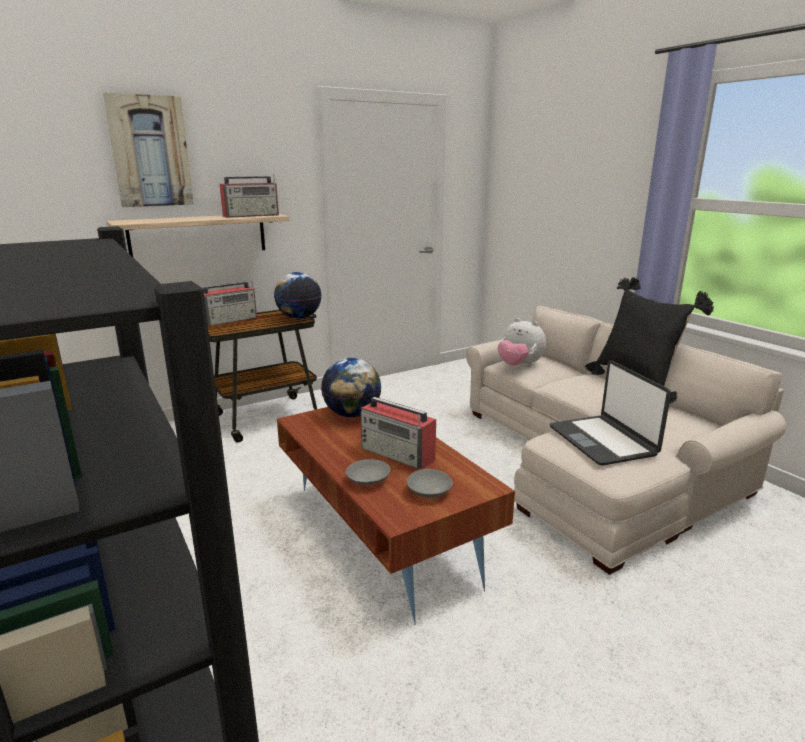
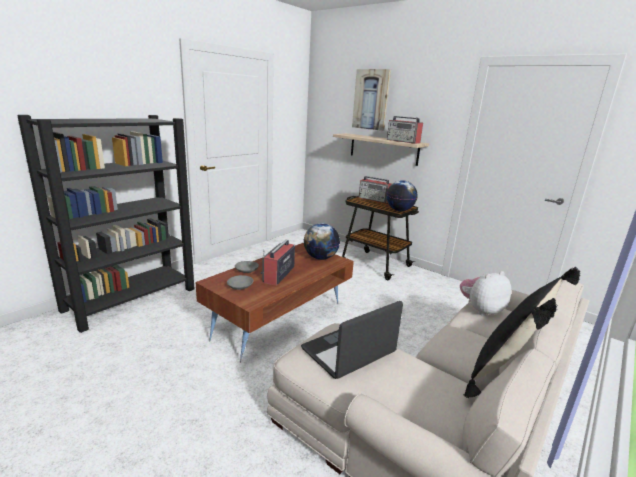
camera: 70 degrees right, 0 degrees up
(519, 366) = (481, 310): plush toy -> plush toy turned 45 degrees clockwise

